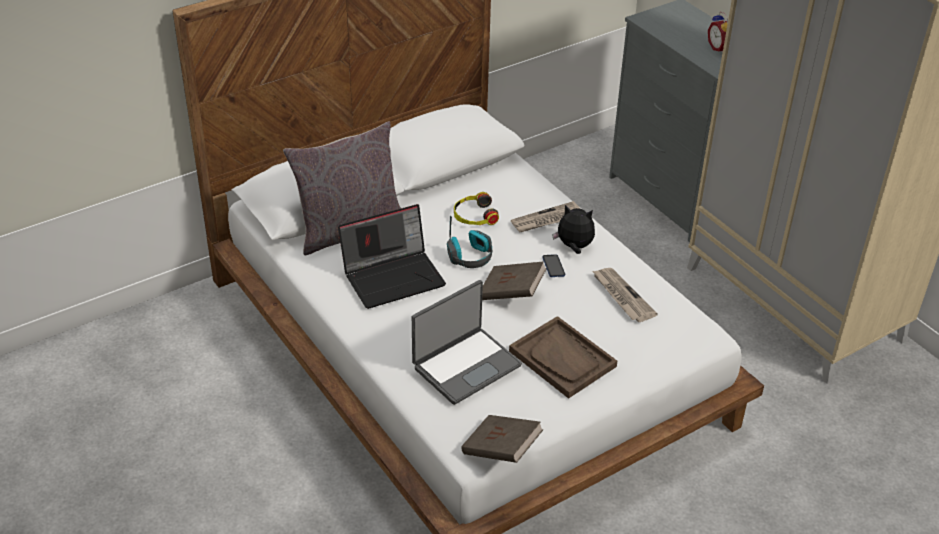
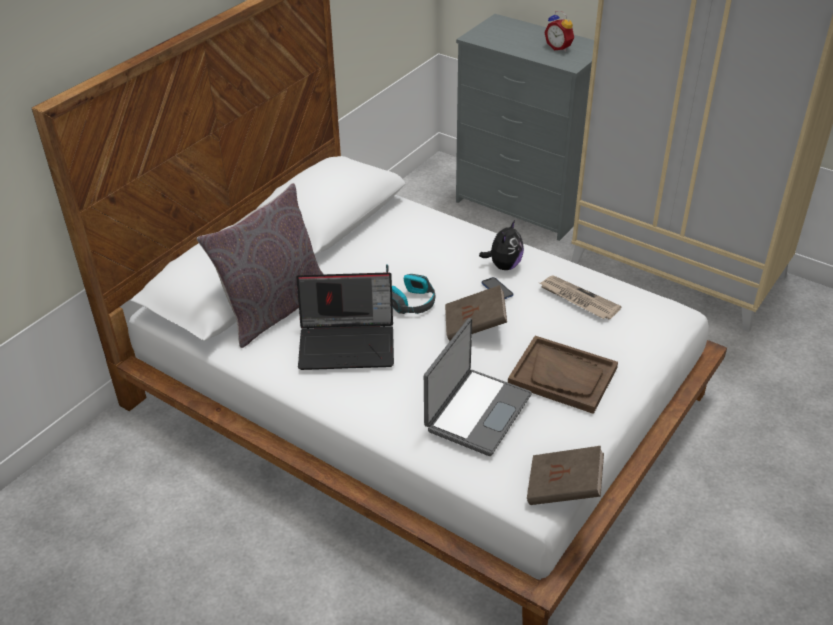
camera: 20 degrees left, 0 degrees up
(394, 276) = (348, 343): laptop -> laptop turned 45 degrees clockwise
(474, 216) = (392, 262): headphones -> none
(547, 220) = (463, 247): newspaper -> none
(574, 247) = (503, 265): plush toy -> plush toy turned 120 degrees clockwise

